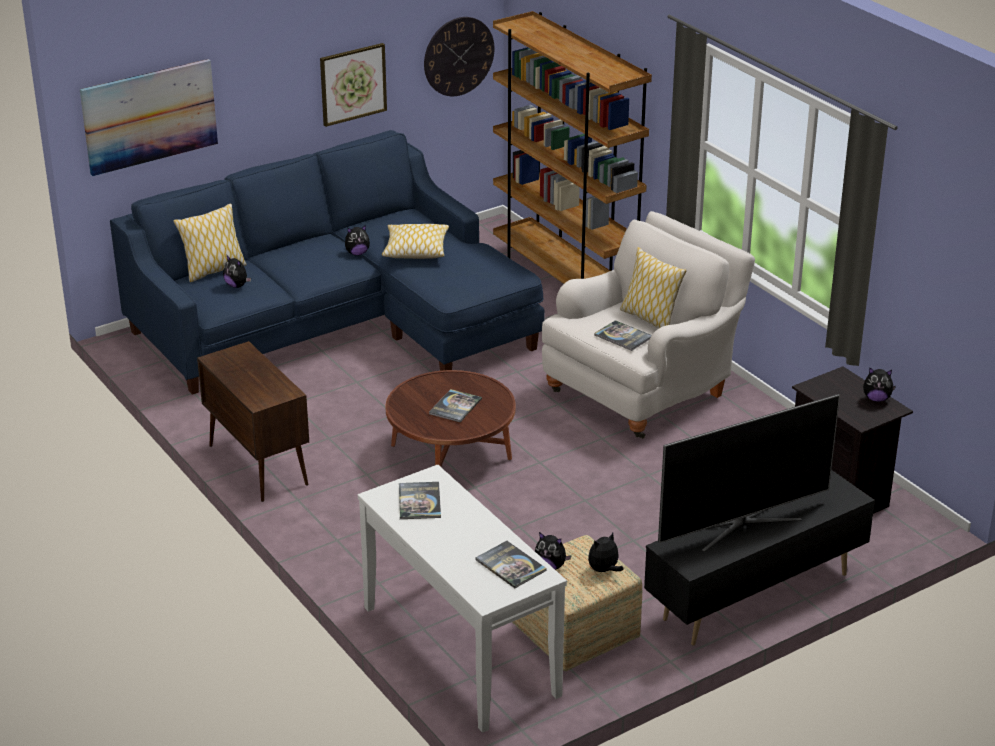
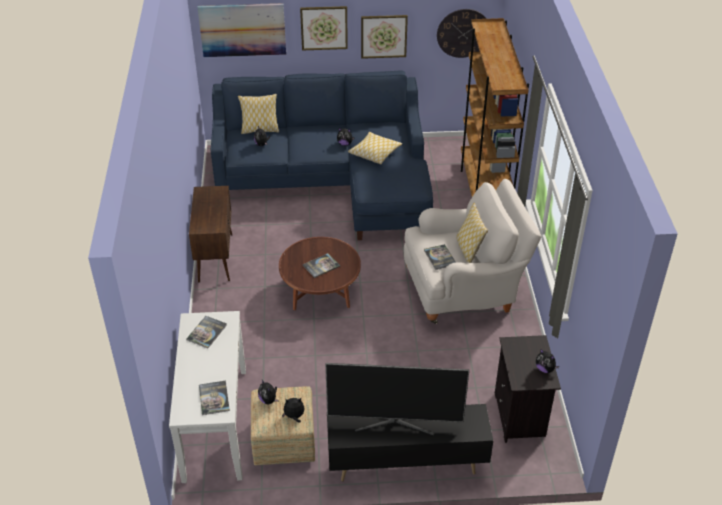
camera: 30 degrees right, 10 degrees up
(268, 87) = (324, 27): none -> picture

